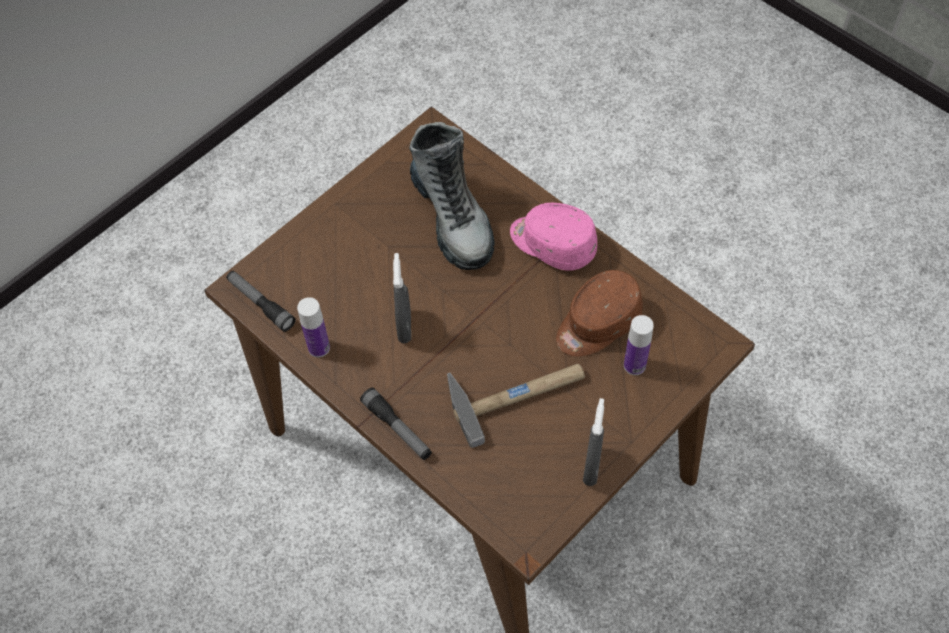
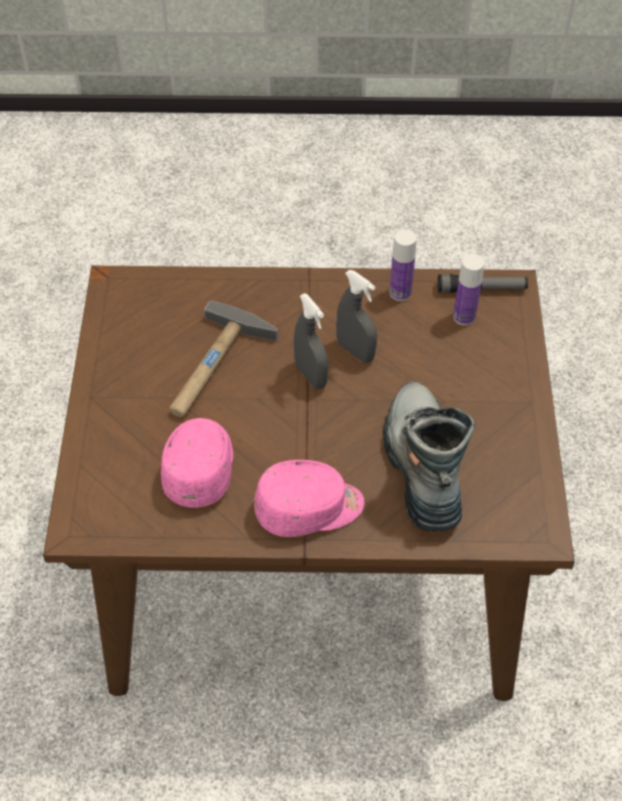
camera: 135 degrees right, 5 degrees down
(397, 428) = (279, 284): flashlight -> none
(452, 217) = (422, 465): boot -> boot turned 60 degrees clockwise
(591, 467) = (107, 358): grey spray bottle -> grey spray bottle (311, 375)
(597, 324) = (201, 467): brown cap -> pink cap
(634, 365) = (137, 456): bottle -> bottle (464, 316)

